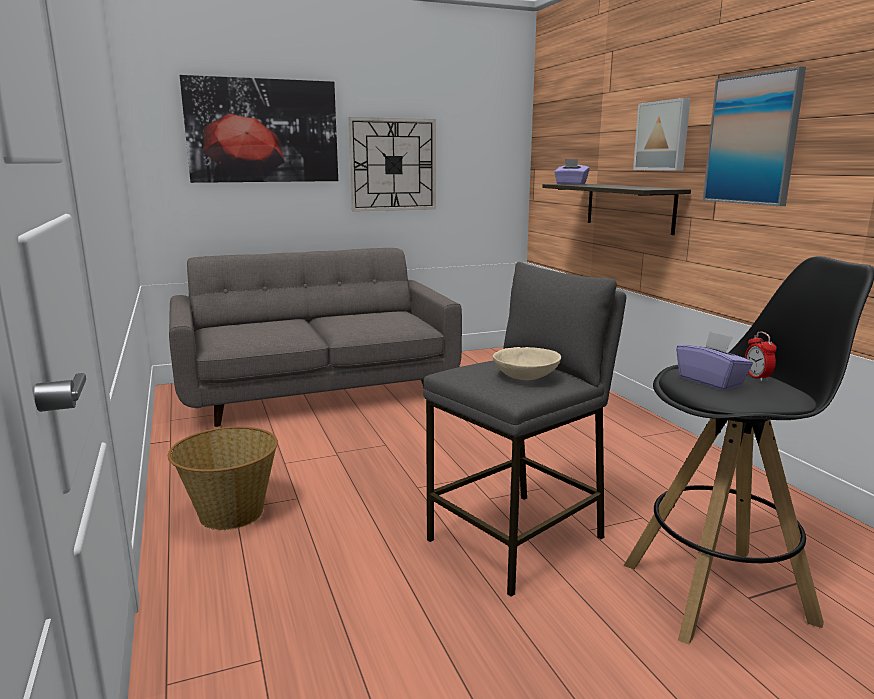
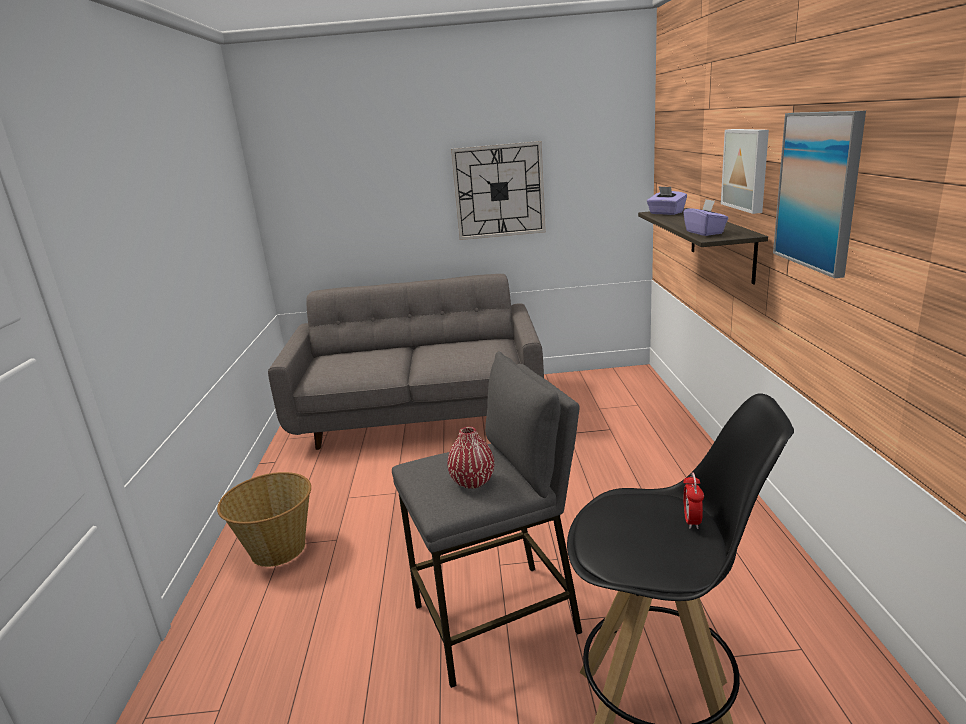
camera: 20 degrees right, 5 degrees up
(263, 131) = (370, 171): picture -> none
(525, 377) = (472, 482): beige bowl -> red vase
(711, 381) = (624, 525): purple tissue box -> purple tissue box (704, 232)

